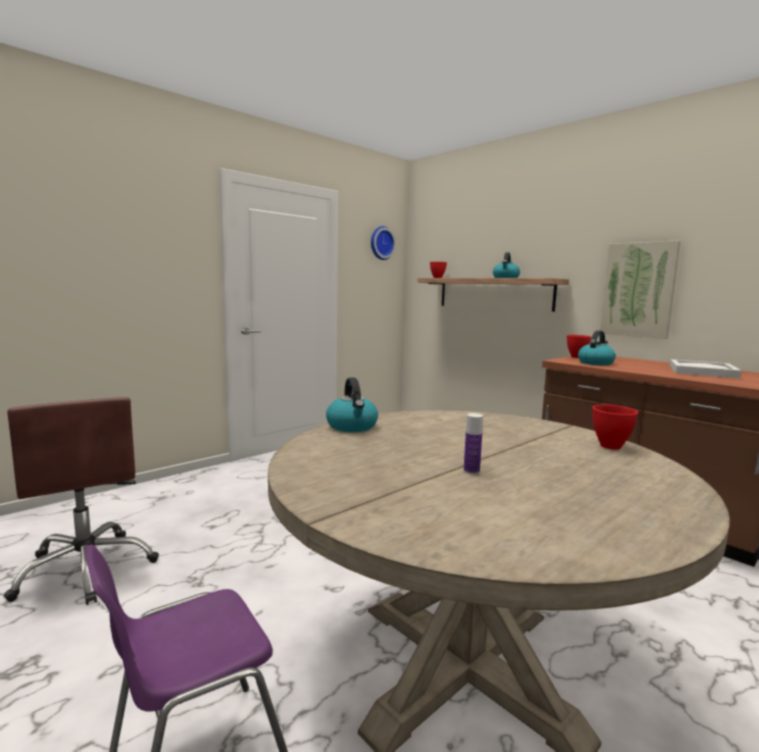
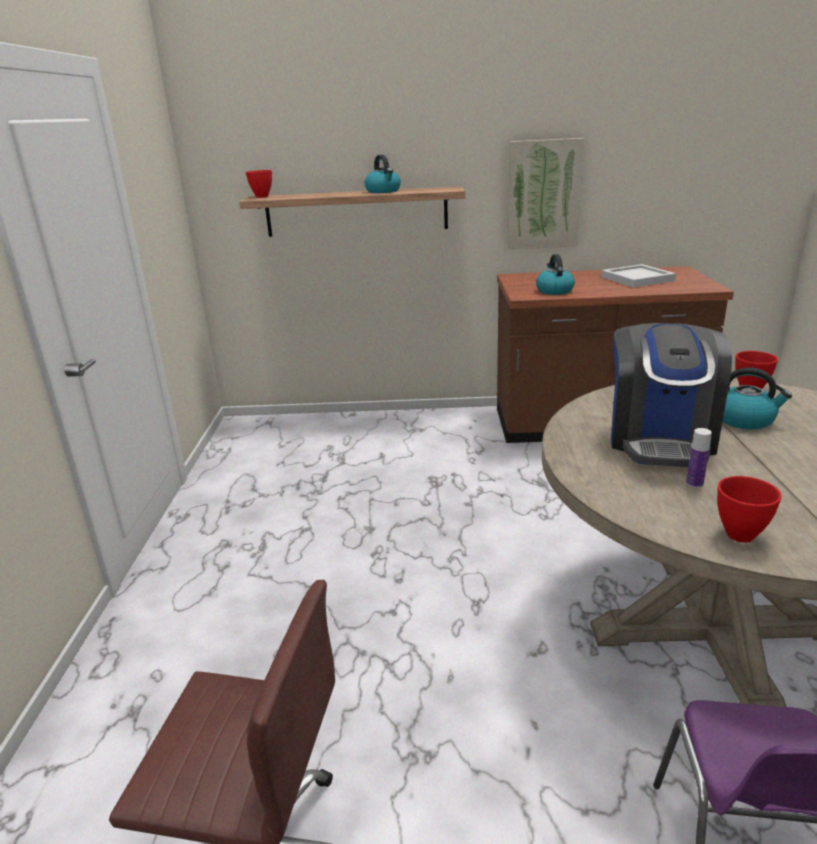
camera: 45 degrees left, 15 degrees up
(352, 426) = (587, 467): kettle -> kettle (745, 420)
(381, 243) = (154, 146): wall clock -> none
(438, 435) = (660, 439): none -> coffee machine
(471, 471) = (780, 465): bottle -> bottle (694, 484)
(577, 357) = (514, 284): red bowl -> red bowl (739, 534)

